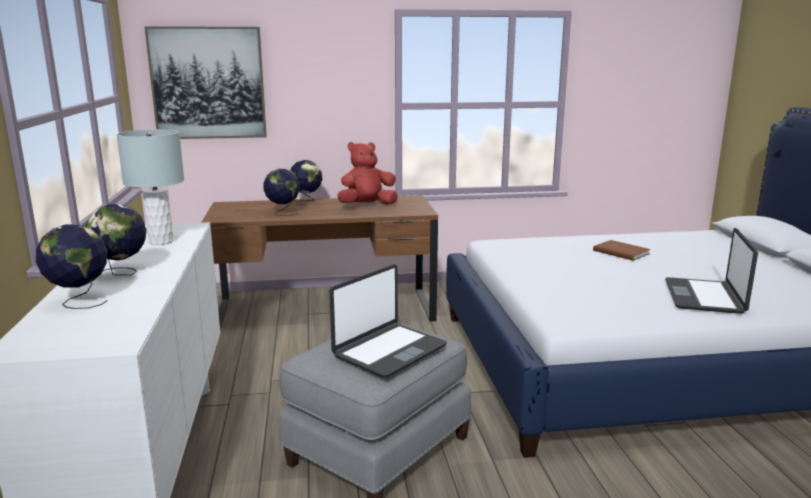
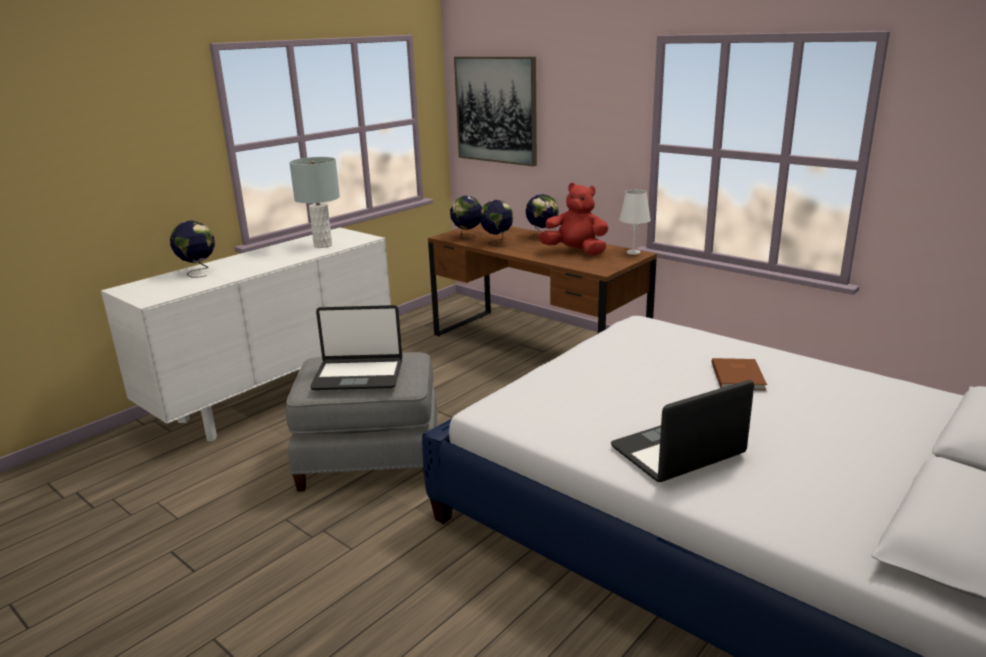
camera: 50 degrees right, 5 degrees up
(122, 273) = (253, 261): globe -> globe (467, 237)
(407, 198) = (633, 252): none -> white table lamp

